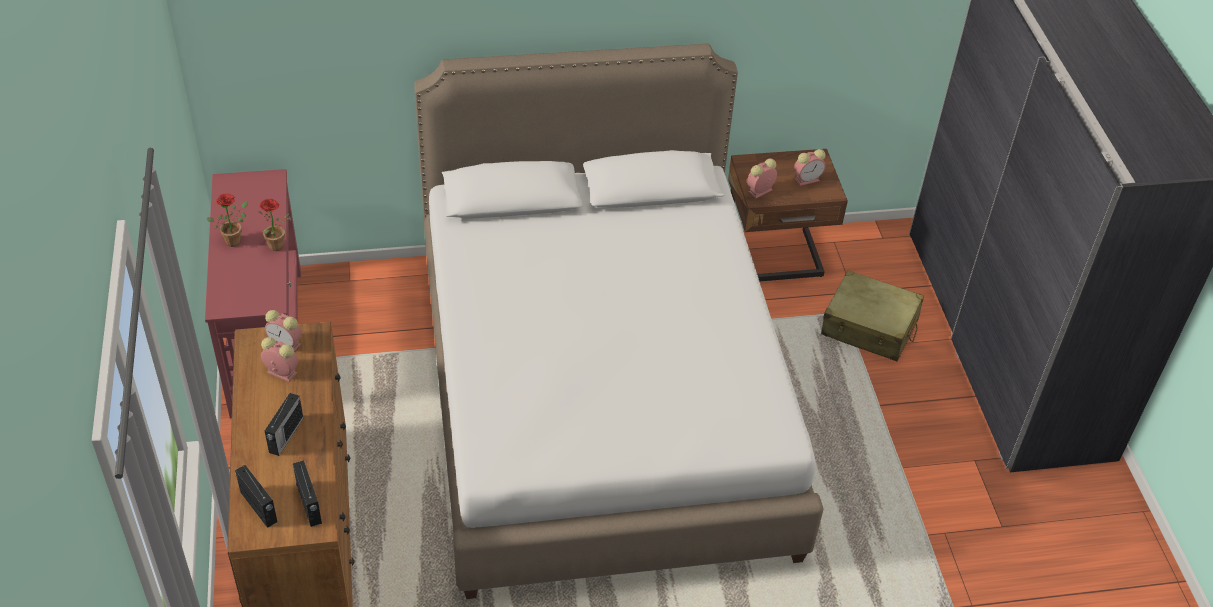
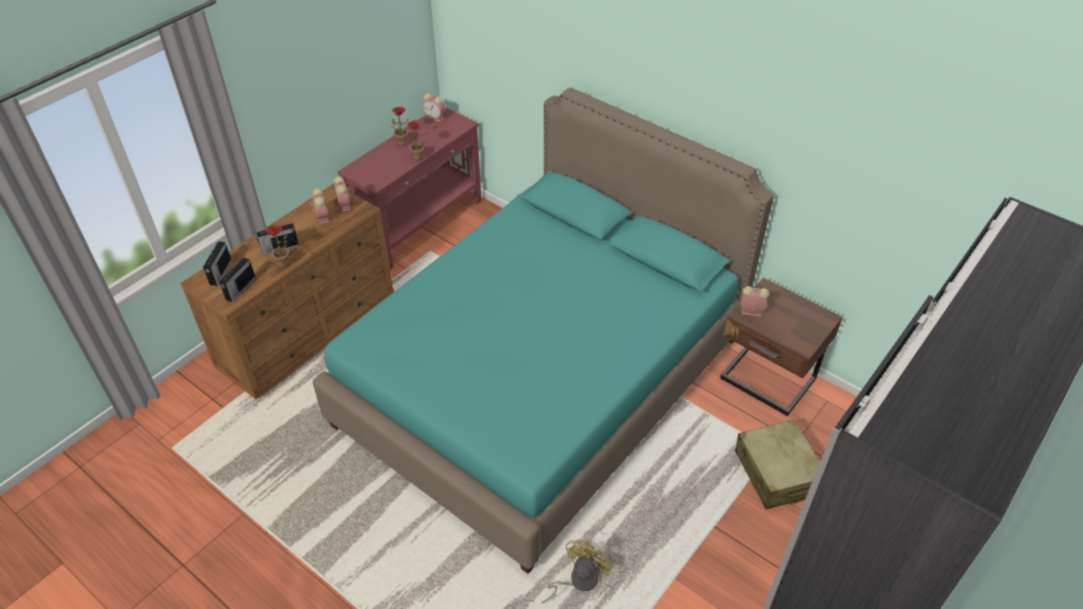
camera: 50 degrees right, 0 degrees up
(319, 446) = (285, 265): none -> potted plant
(600, 399) = (541, 380): white bed -> turquoise bed
(807, 179) = (798, 326): alarm clock -> alarm clock (435, 118)
(842, 533) = (577, 580): none -> yellow fan

